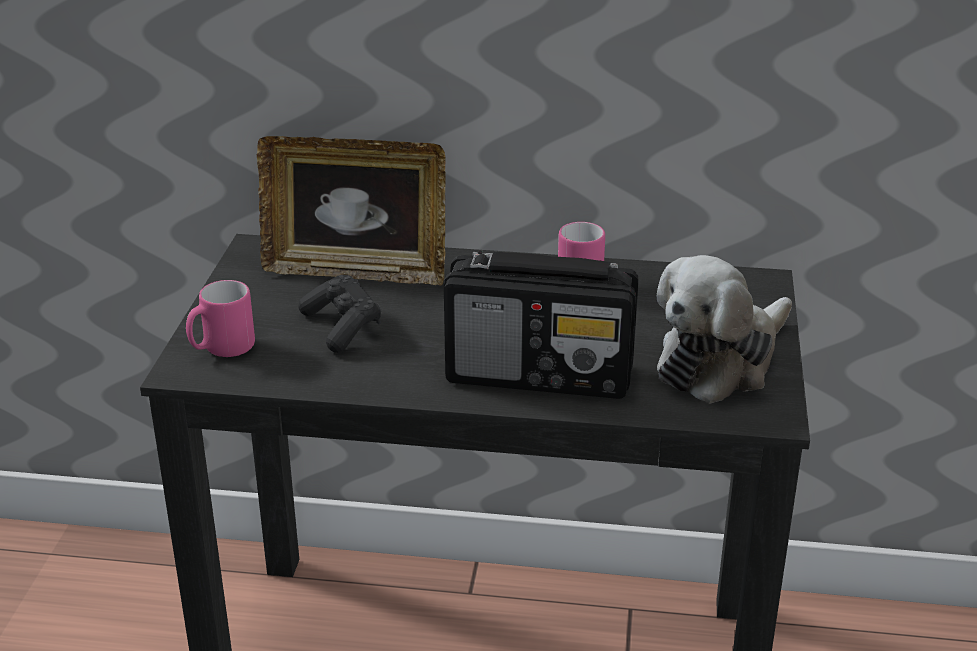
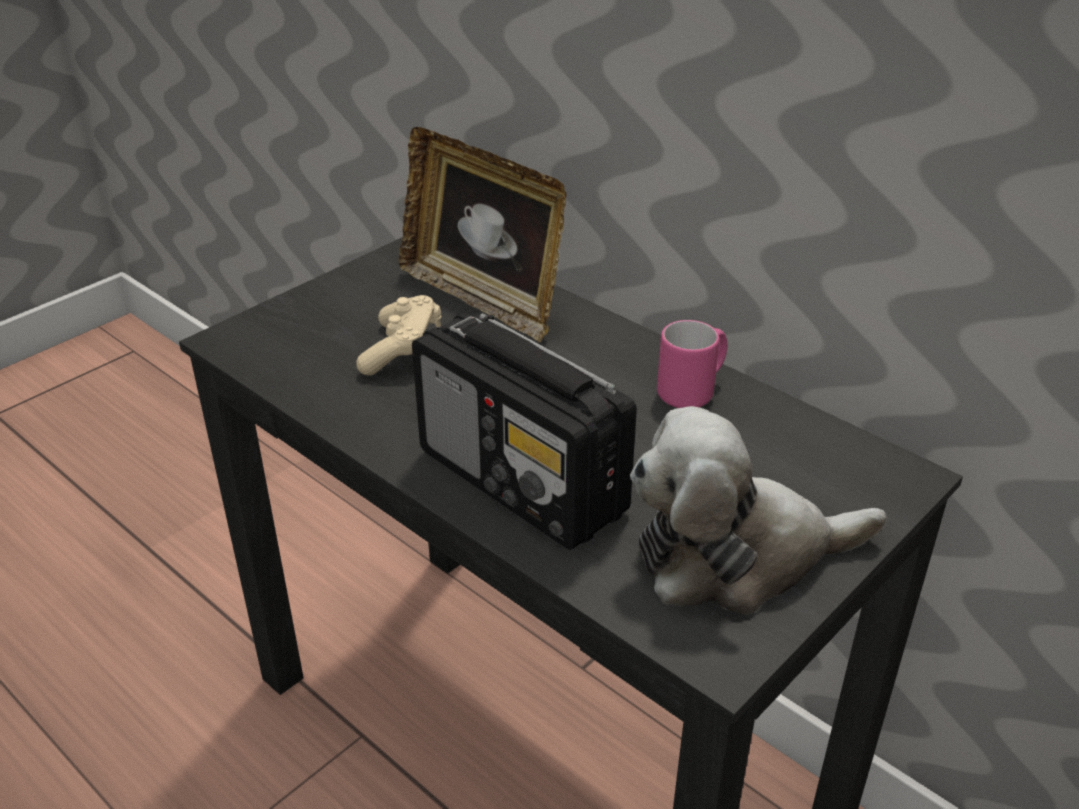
camera: 35 degrees right, 5 degrees up
(222, 350) = (279, 332): pink mug -> none
(342, 327) = (402, 351): black game controller -> beige game controller

